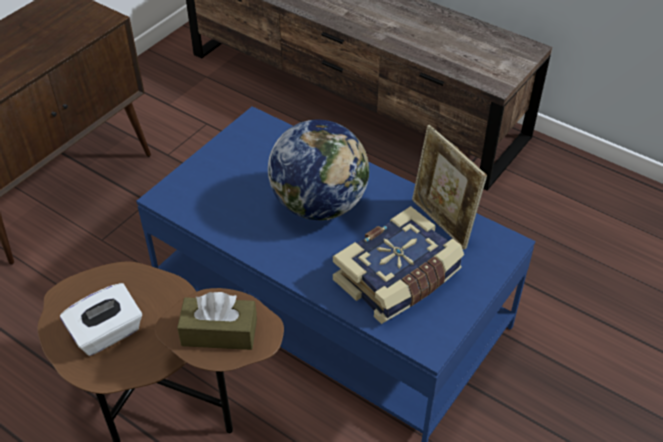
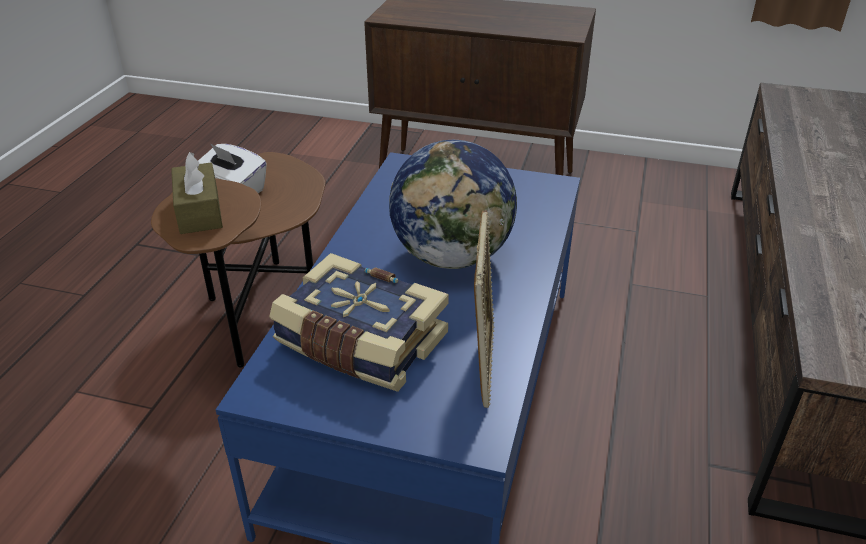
camera: 70 degrees right, 10 degrees down
(442, 223) = (483, 363): picture frame -> picture frame turned 150 degrees clockwise

